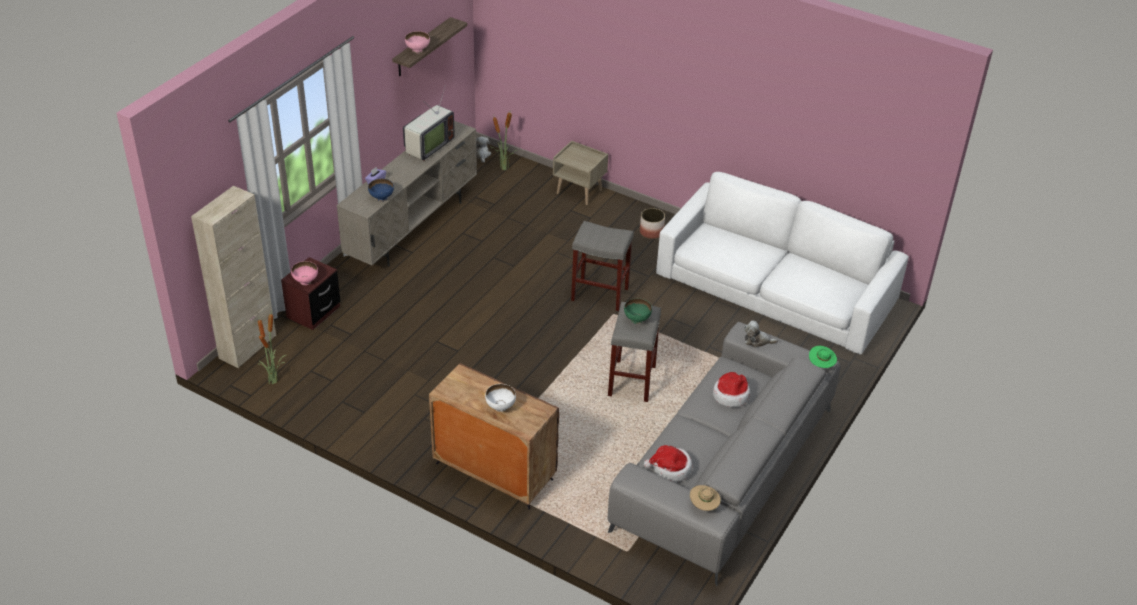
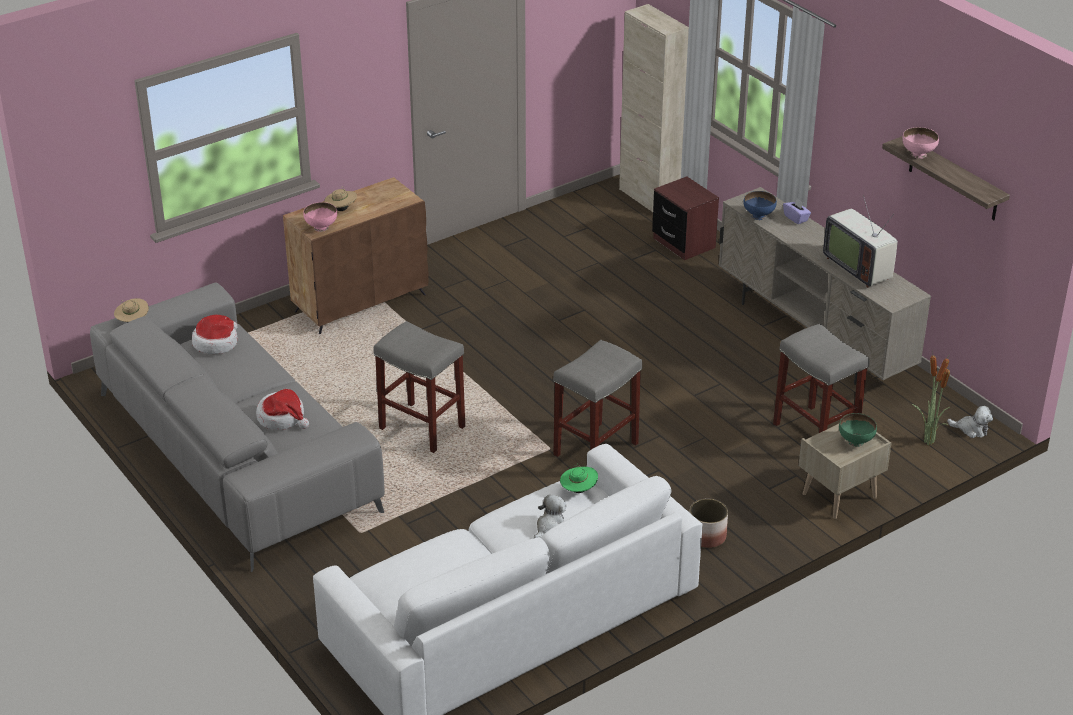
camera: 115 degrees right, 5 degrees down
(274, 381) = (586, 206): potted plant -> none
(306, 281) = (674, 189): pink bowl -> pink bowl (321, 228)
(500, 407) = (341, 209): white bowl -> beige hat
(522, 209) = (816, 432): none -> grey stool
(637, 320) = (419, 343): green bowl -> green bowl (855, 442)
(757, 341) = (328, 439): plush toy -> plush toy (549, 527)
(821, 365) = (247, 475): green hat -> green hat (578, 490)

